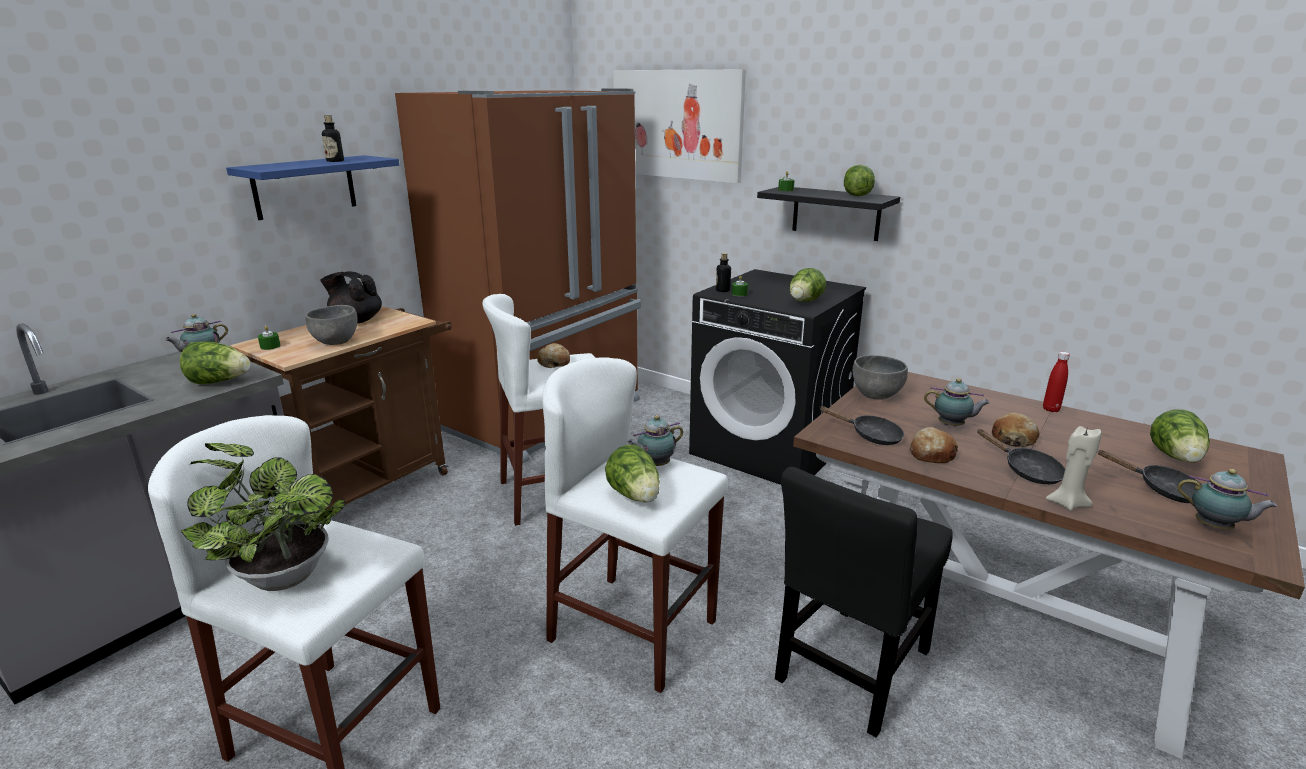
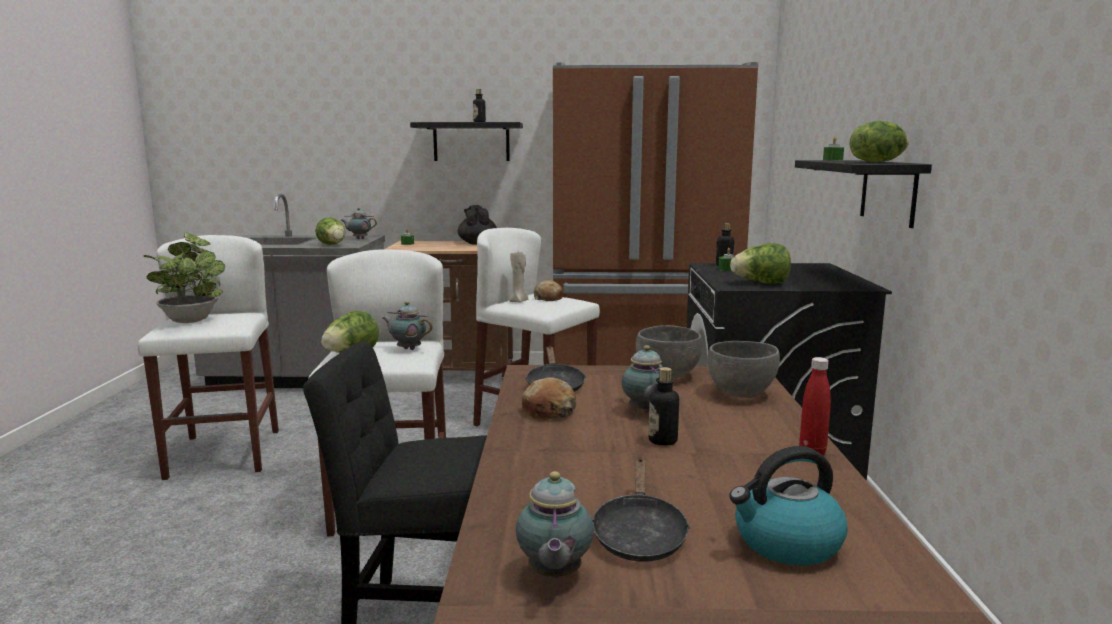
camera: 55 degrees right, 10 degrees down
(304, 187) = (471, 142): blue shelf -> black shelf
(335, 342) = (434, 248): grey bowl -> grey bowl (741, 393)
(676, 124) = (812, 99): picture -> none
(1013, 438) = (662, 440): bread -> bottle
(1027, 471) = (573, 454): black frying pan -> none
(1067, 503) = (509, 479): beige candle -> beige candle (519, 301)
(1176, 458) = (786, 543): lettuce -> kettle

